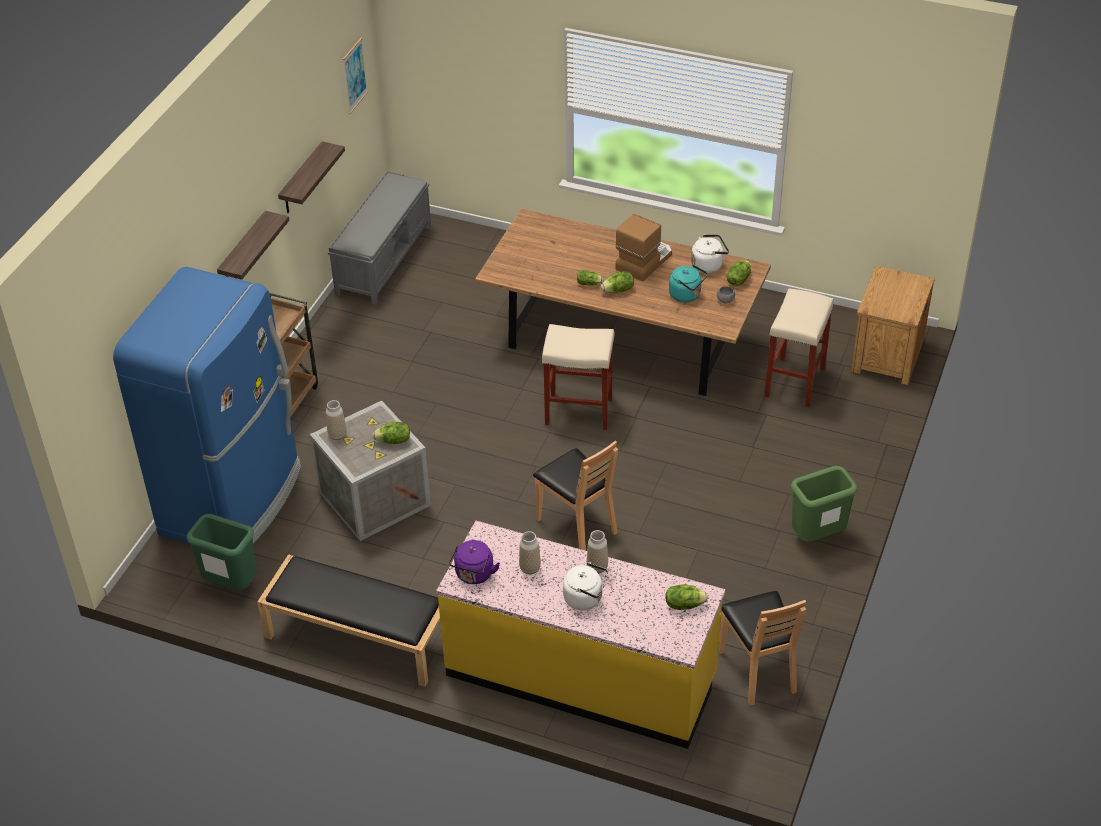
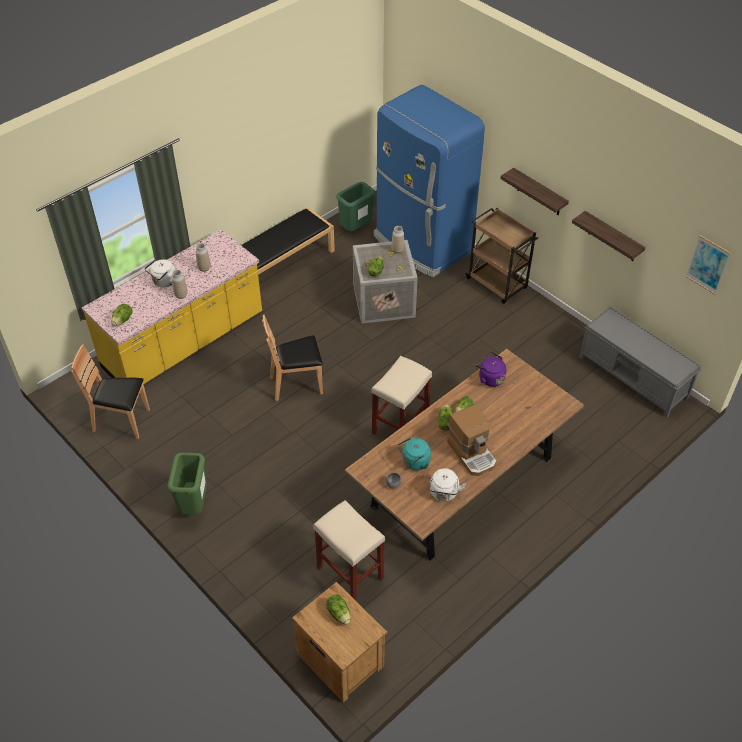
camera: 115 degrees right, 5 degrees up
(474, 575) = (218, 245): purple kettle -> purple kettle (489, 378)
(738, 280) = (413, 505): lettuce -> lettuce (339, 613)

